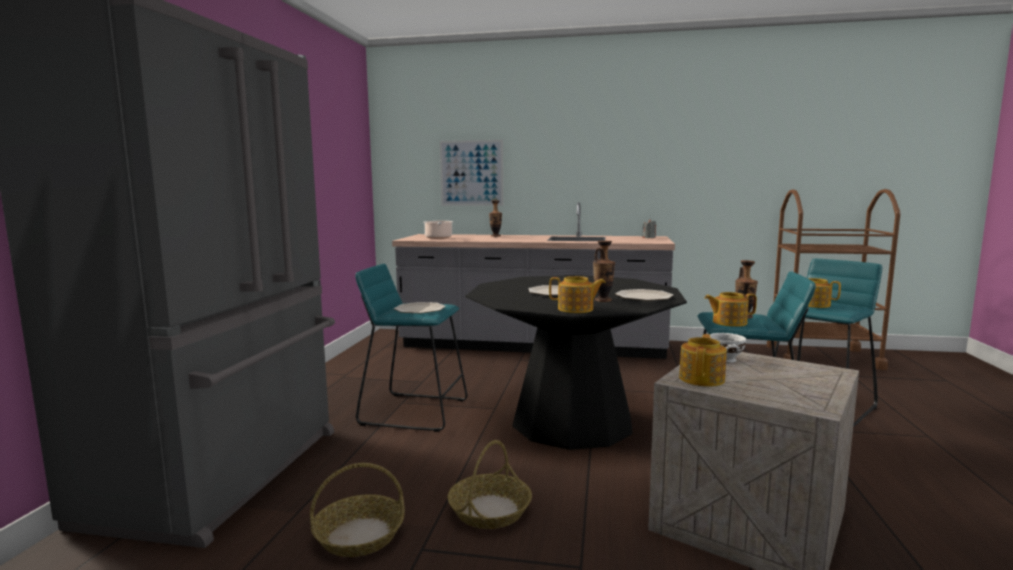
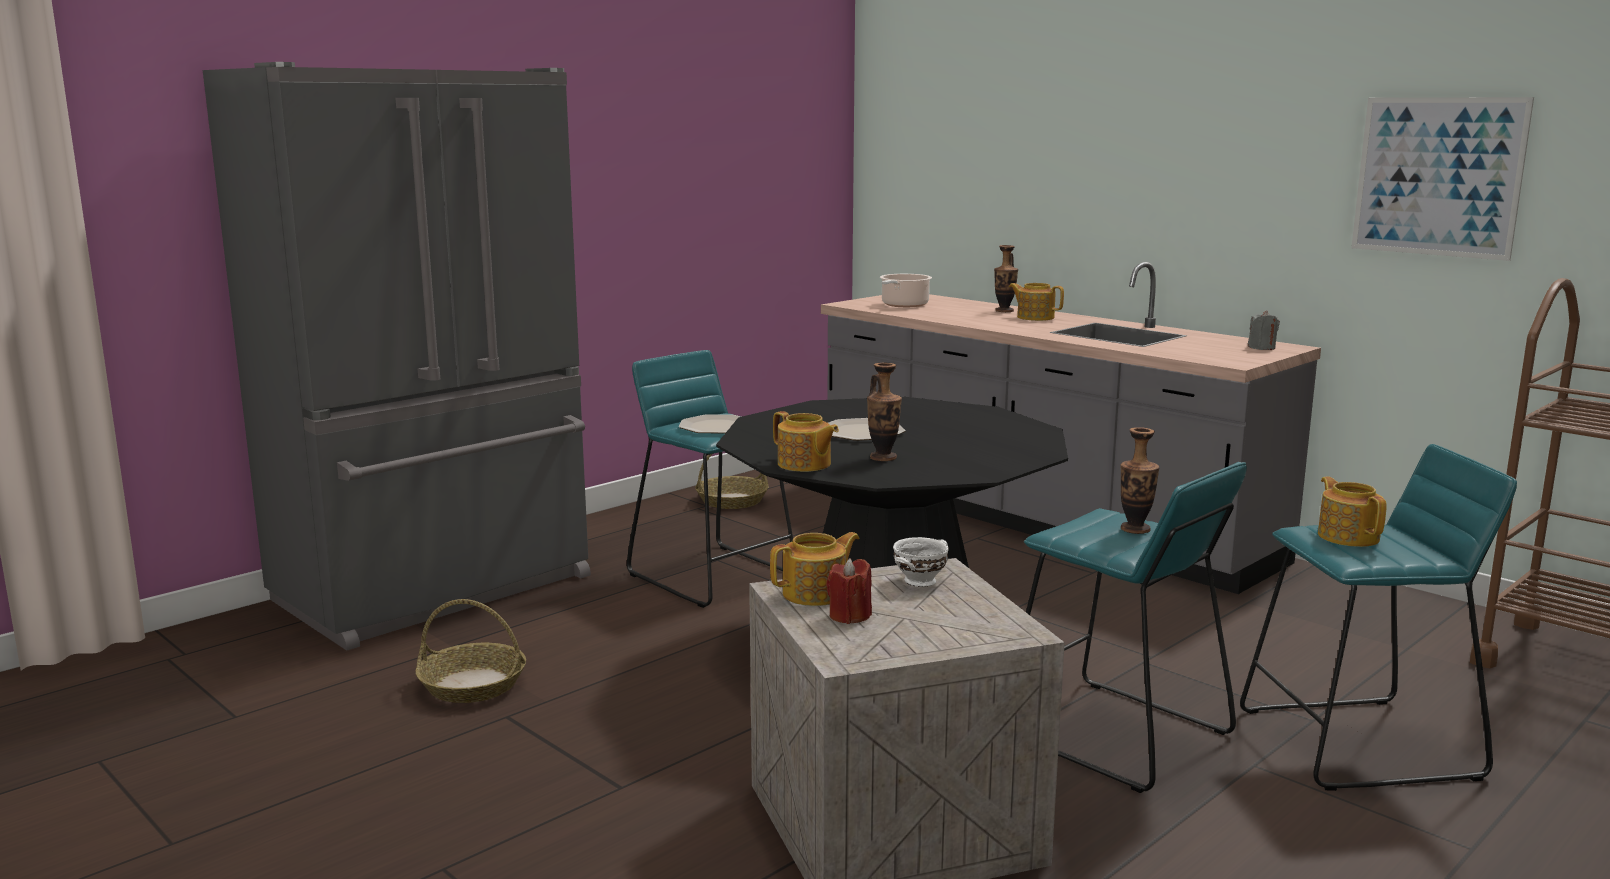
camera: 35 degrees right, 5 degrees up
(471, 173) = (993, 189): picture -> picture (1438, 176)
(490, 510) = (621, 706): basket -> basket (732, 501)
(644, 296) = (961, 463): plate -> none
(728, 322) = (1076, 532): teapot -> teapot (1035, 317)
(750, 385) = (849, 616): none -> red candle

